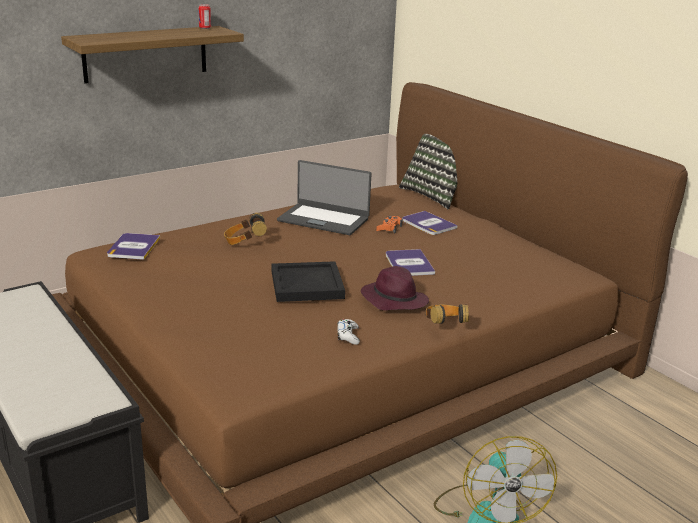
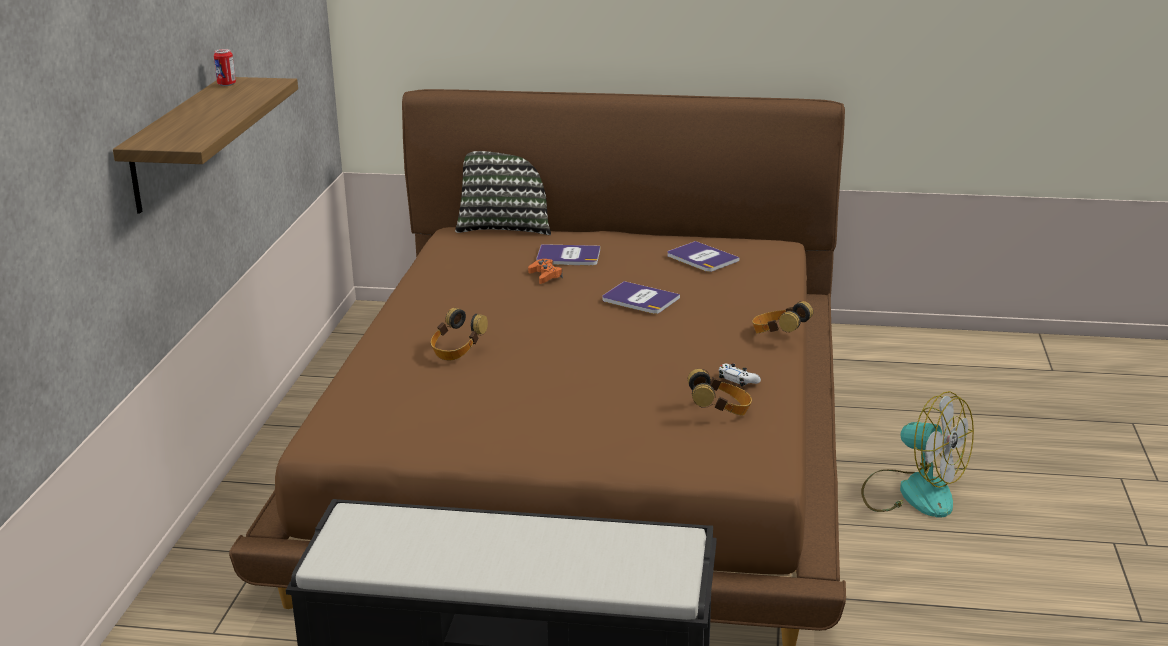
camera: 45 degrees left, 0 degrees up
(133, 247) = (362, 412): book -> book (702, 258)
(293, 347) = (720, 411): none -> headphones
(306, 285) = (610, 359): black tray -> none
(324, 219) = (468, 295): laptop -> none
(393, 300) = (701, 334): purple hat -> none

